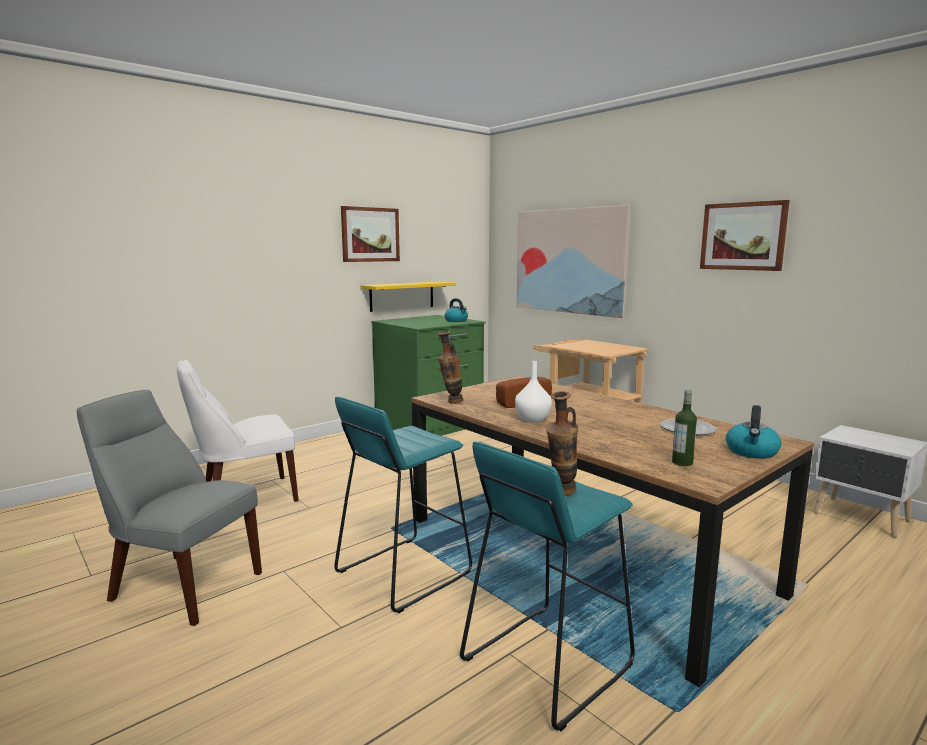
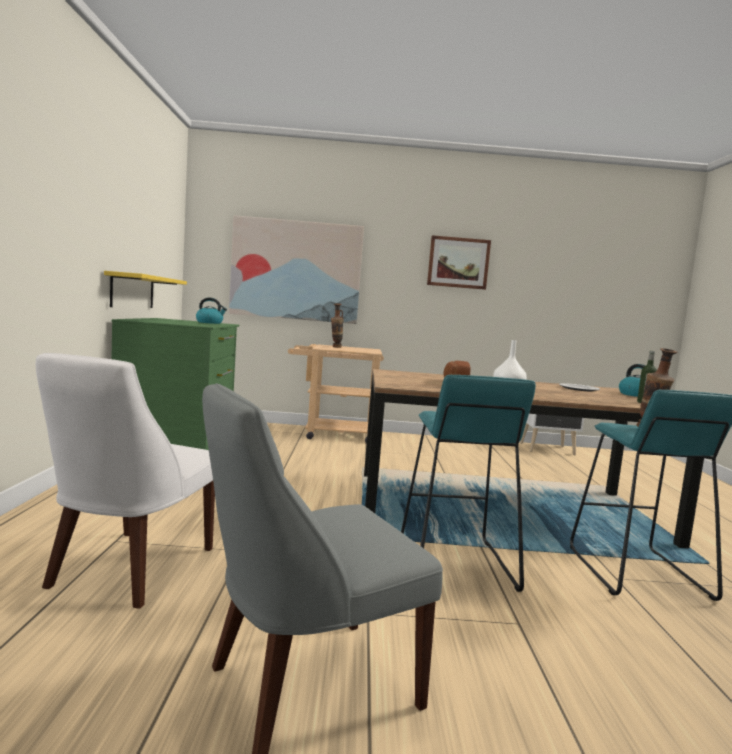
camera: 50 degrees left, 5 degrees down
(370, 234) = (113, 207): picture -> none
(450, 402) = (418, 387): vase -> vase (335, 347)

